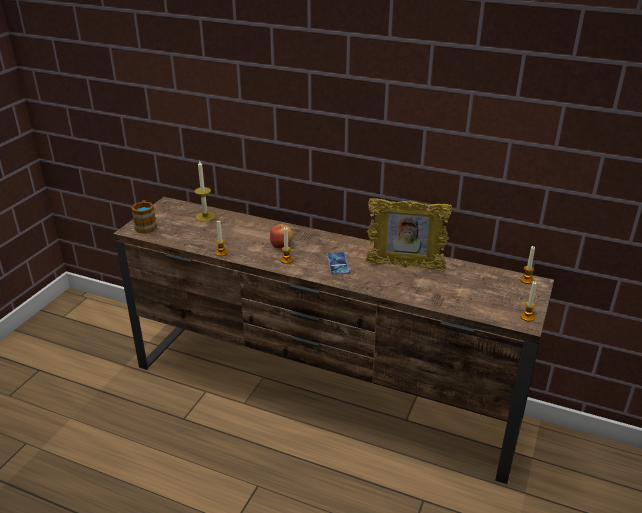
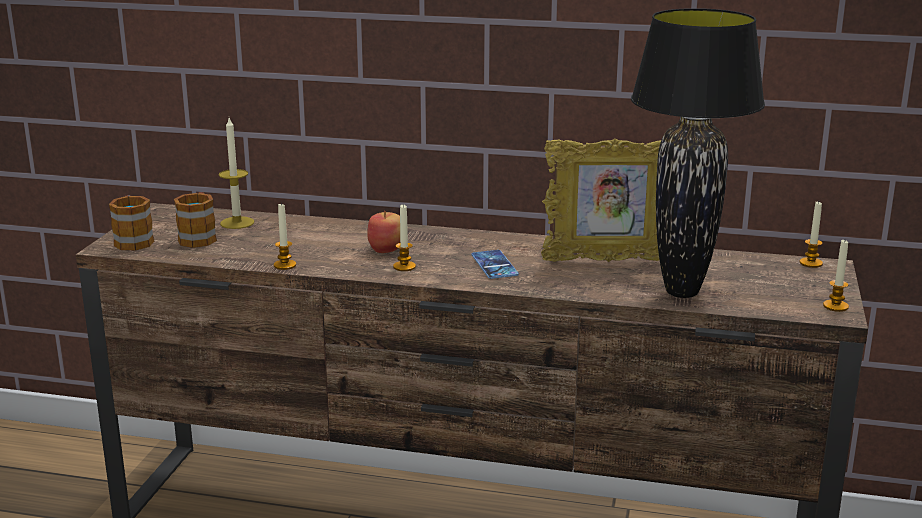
camera: 10 degrees left, 10 degrees down
(181, 226) = (199, 237): none -> mug
(438, 296) = (681, 292): none -> black table lamp

